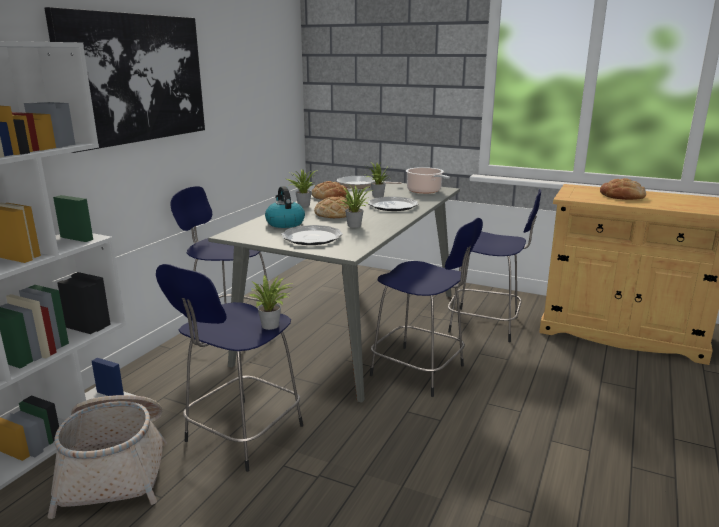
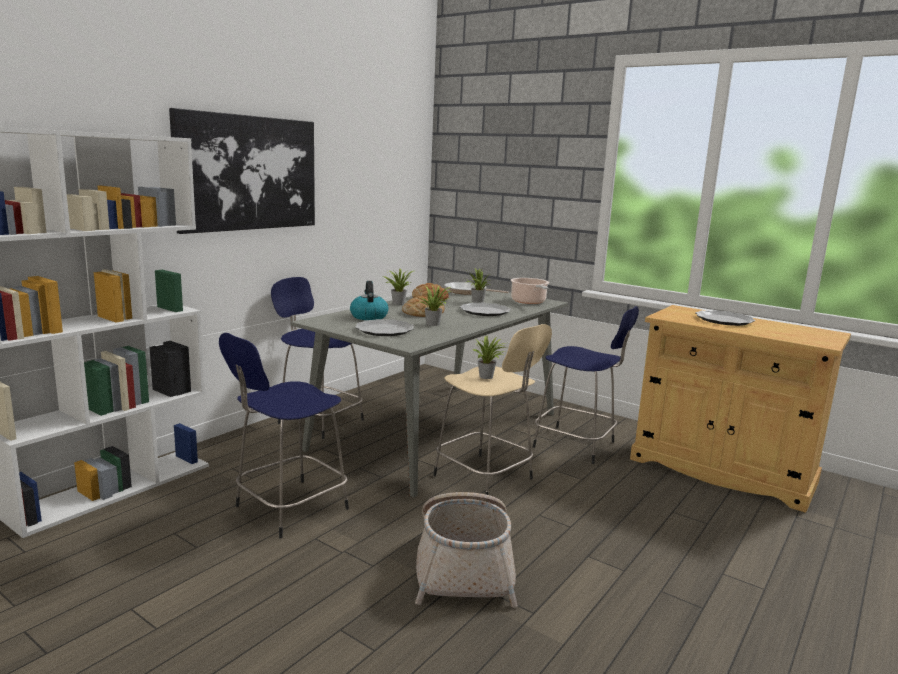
camera: 10 degrees right, 5 degrees down
(116, 466) = (168, 517): basket -> basket (464, 565)
(272, 326) = (320, 403): potted plant -> potted plant (487, 377)
(420, 371) = (485, 478): blue stool -> beige stool
(622, 196) = (724, 320): bread -> plate

